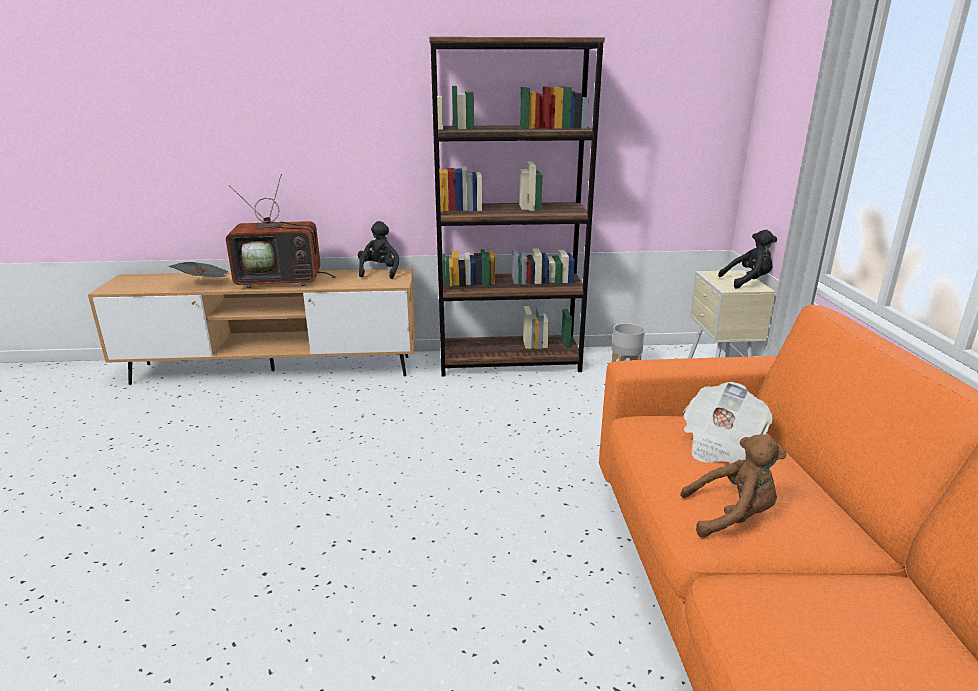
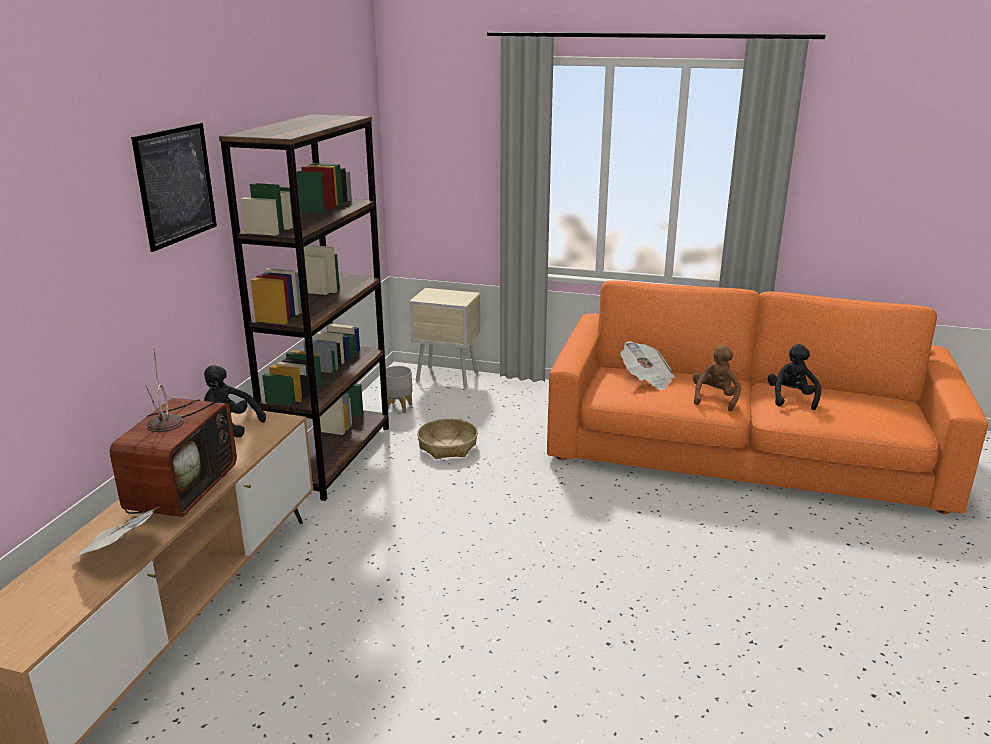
camera: 70 degrees left, 0 degrees up
(373, 71) = (176, 185): none -> picture
(575, 406) = (448, 446): none -> basket
(748, 282) = (453, 293): black plush toy -> black plush toy (791, 398)

